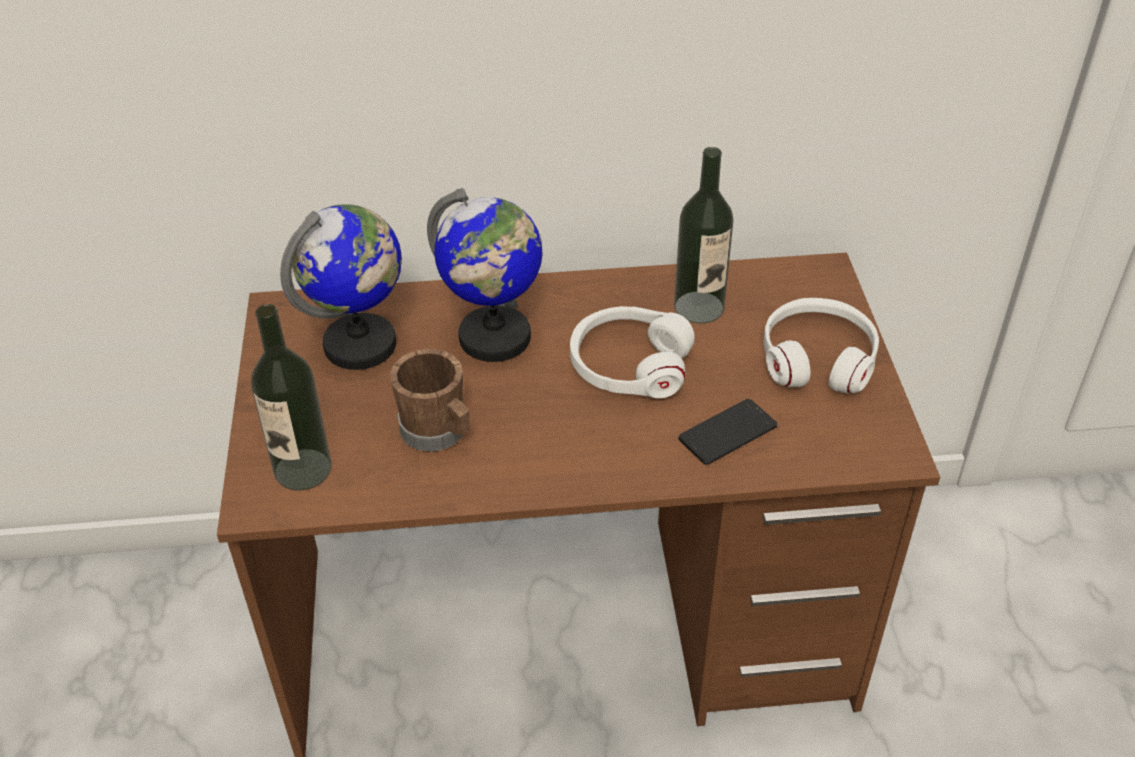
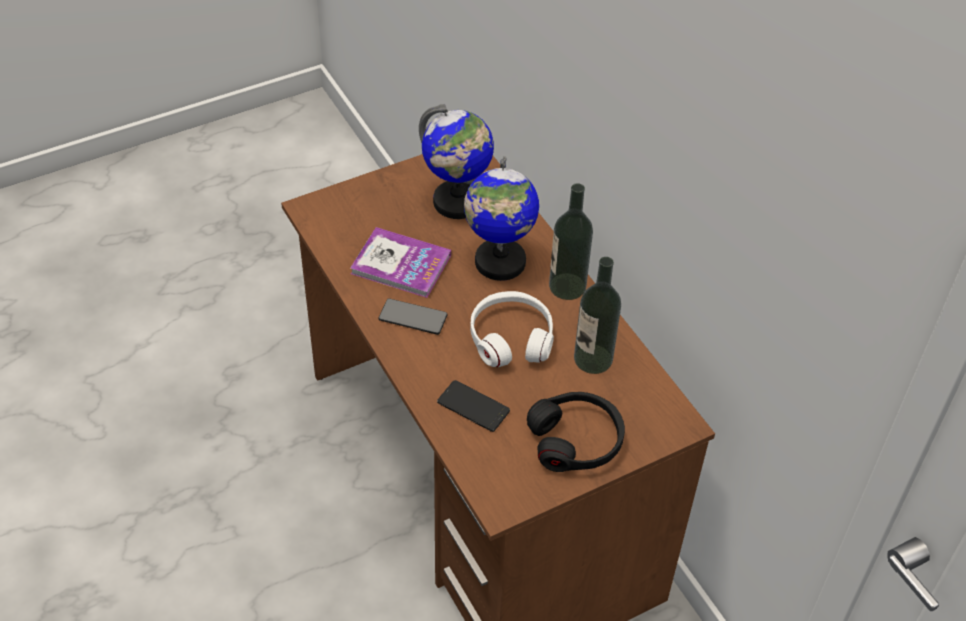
camera: 65 degrees right, 5 degrees up
(303, 469) = (343, 217): bottle -> bottle (567, 286)
(438, 432) = (401, 264): brown mug -> book
(544, 448) = (413, 317): none -> phone
(817, 358) = (576, 440): white headphones -> black headphones

